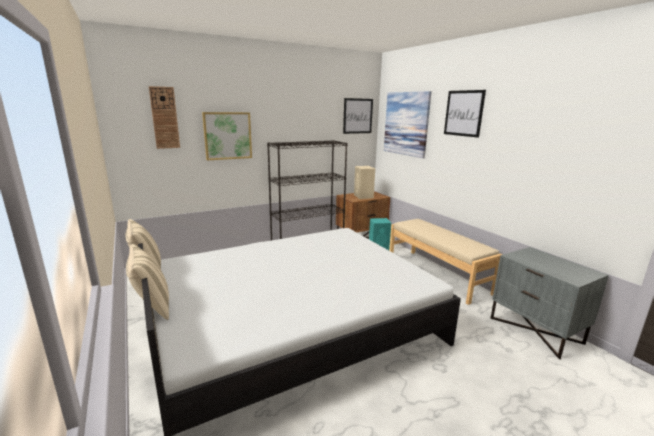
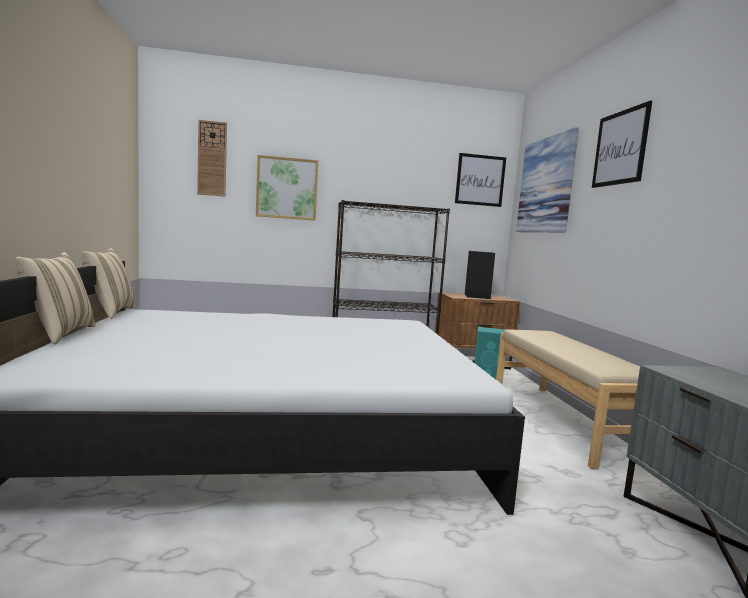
camera: 20 degrees right, 10 degrees down
(363, 196) = (477, 296): beige speaker -> black speaker

